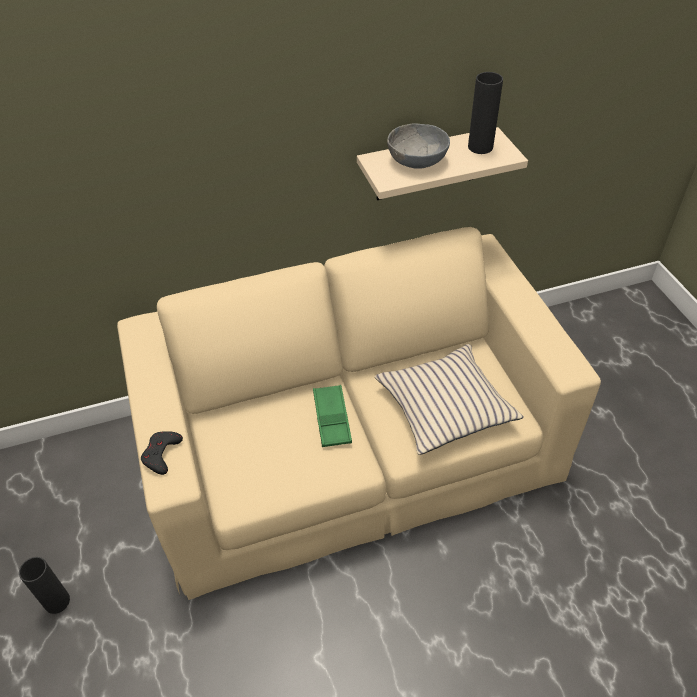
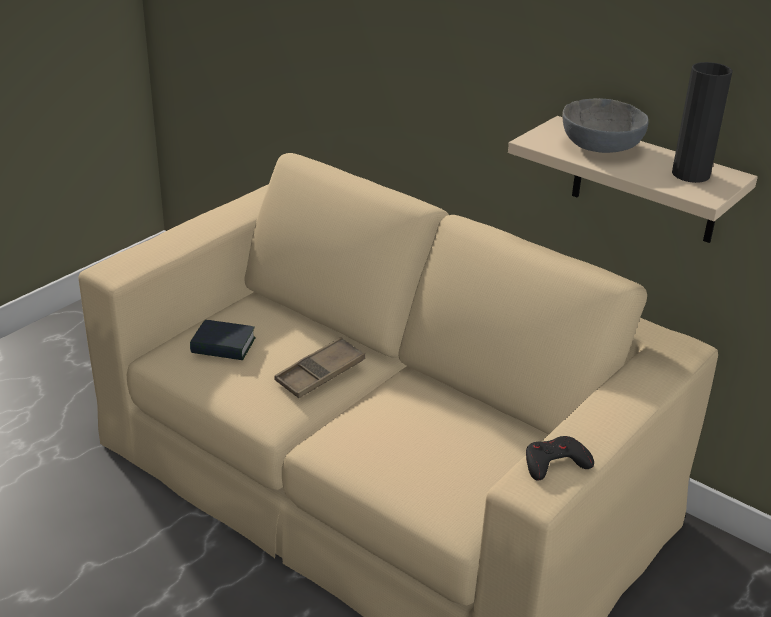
camera: 55 degrees right, 15 degrees down
(57, 601) = (50, 367): black vase -> none
(161, 454) = (143, 253): black game controller -> black game controller (555, 463)
(258, 459) = (223, 346): none -> book
(332, 419) = (320, 373): green tray -> brown tray
(445, 406) = (421, 451): beige pillow -> none

